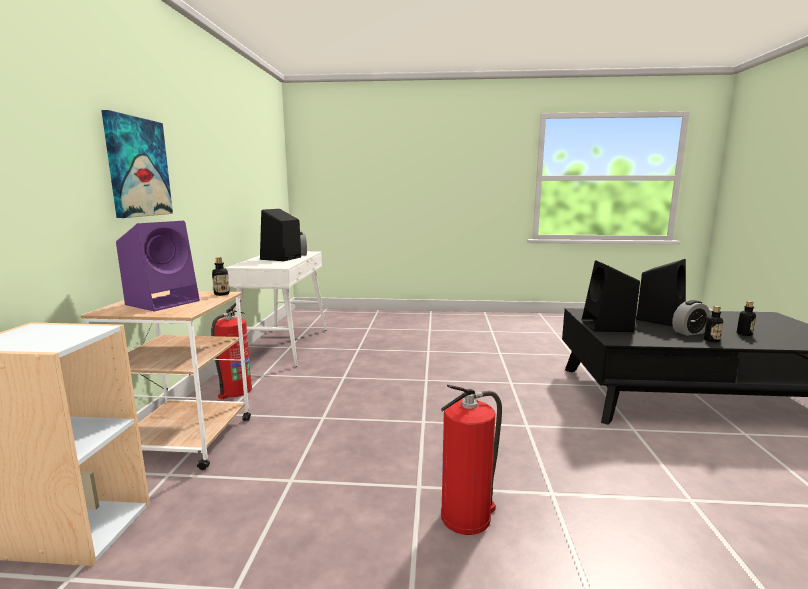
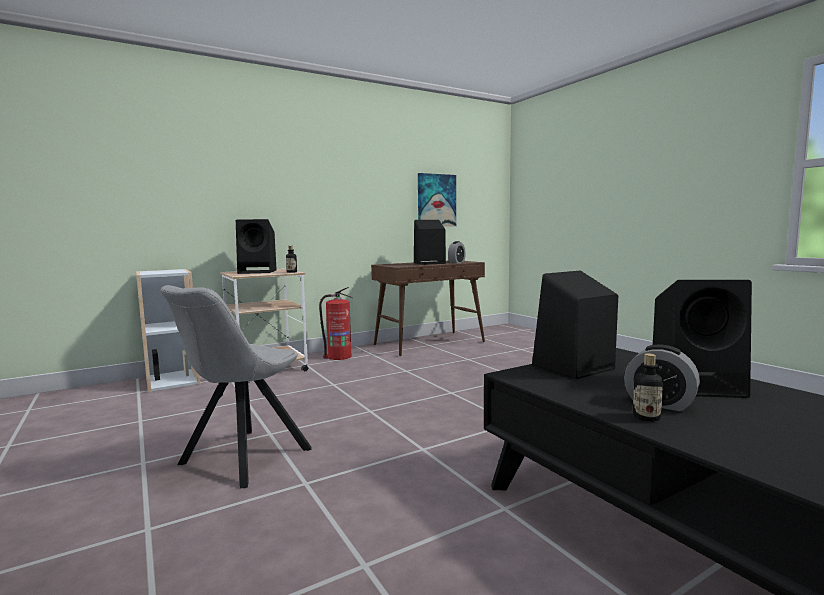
camera: 55 degrees right, 5 degrees down
(137, 167) = (284, 188): picture -> picture (436, 200)
(164, 302) = (258, 272): purple speaker -> black speaker
(284, 345) = (429, 343): white console table -> brown console table
(467, 516) = (243, 458): fire extinguisher -> grey chair
(744, 334) = (763, 438): bottle -> none

